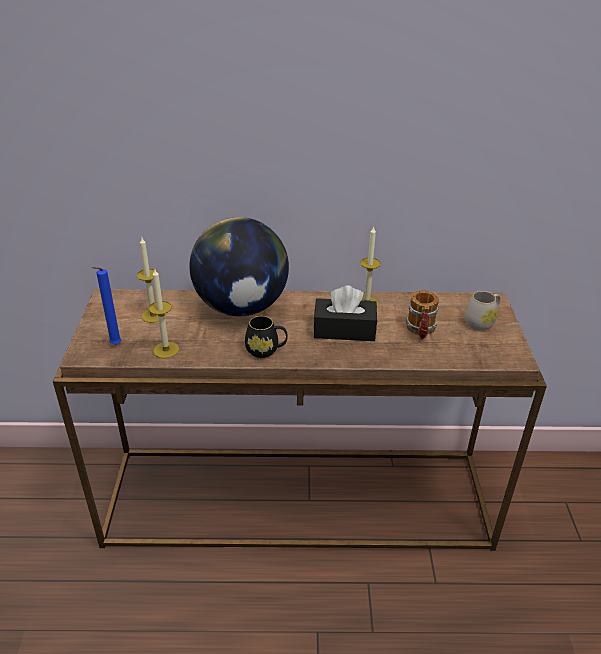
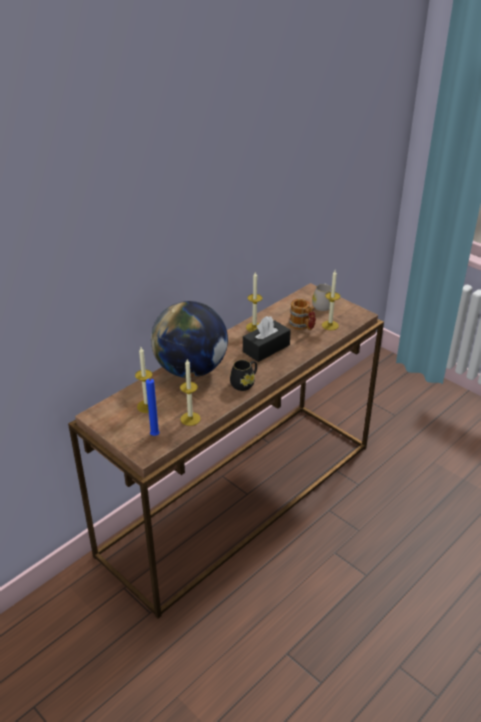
camera: 45 degrees left, 0 degrees up
(455, 347) = (330, 325): none -> candle

